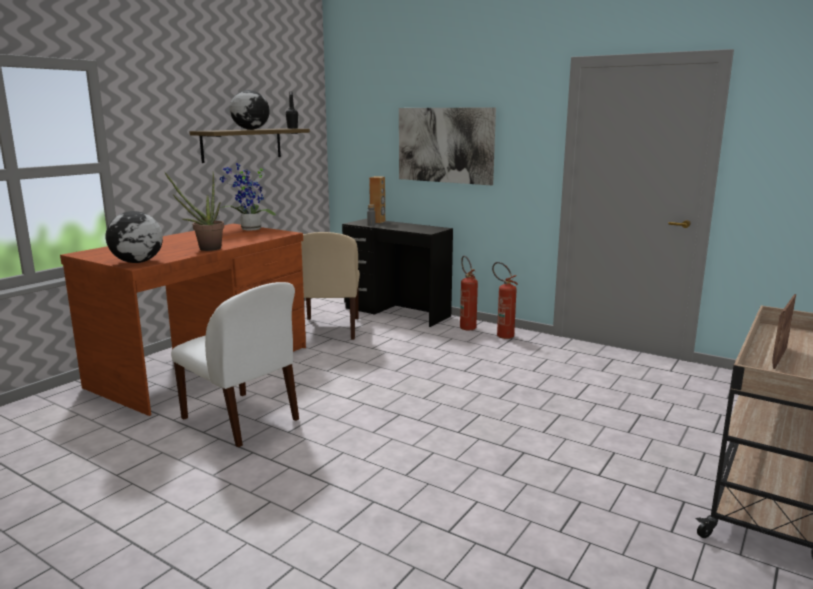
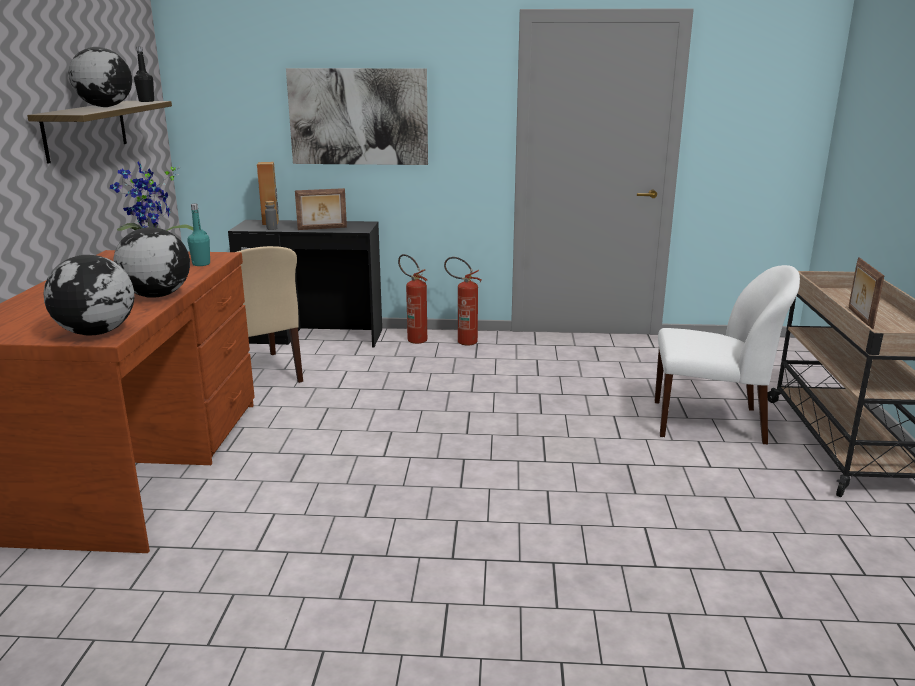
camera: 30 degrees left, 5 degrees up
(205, 249) = (156, 296): potted plant -> globe
(242, 420) = (288, 519): white chair -> white chair (711, 422)
(265, 236) = (201, 264): none -> turquoise bottle
(404, 228) = (322, 228): none -> picture frame

